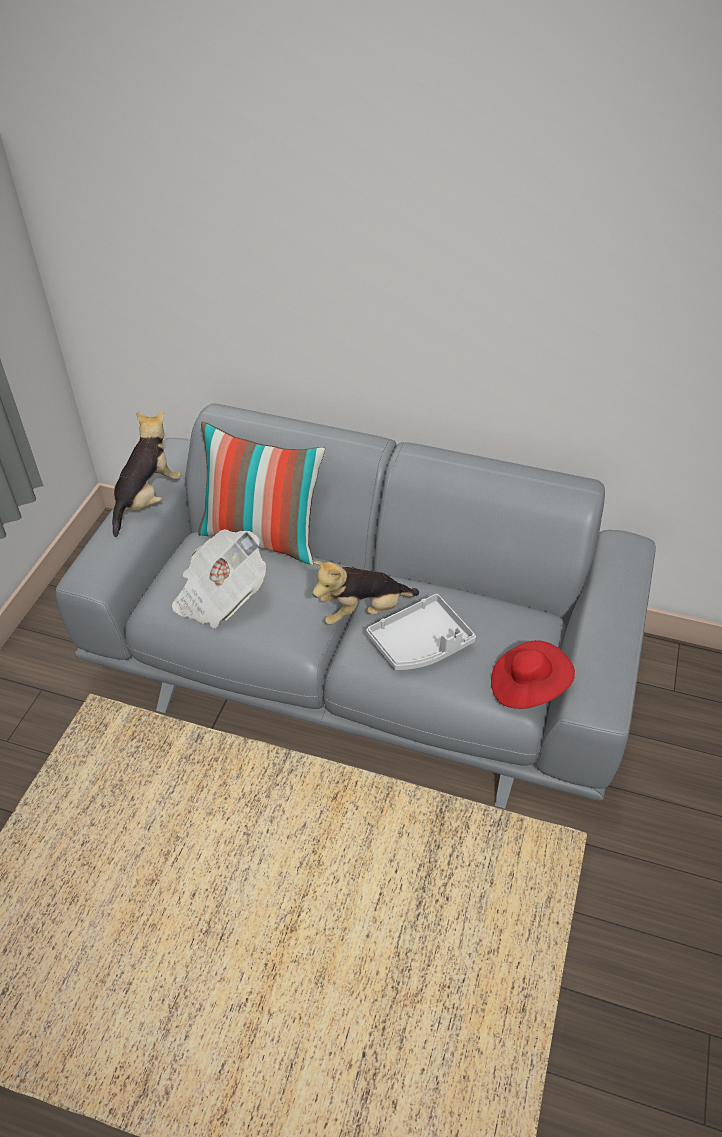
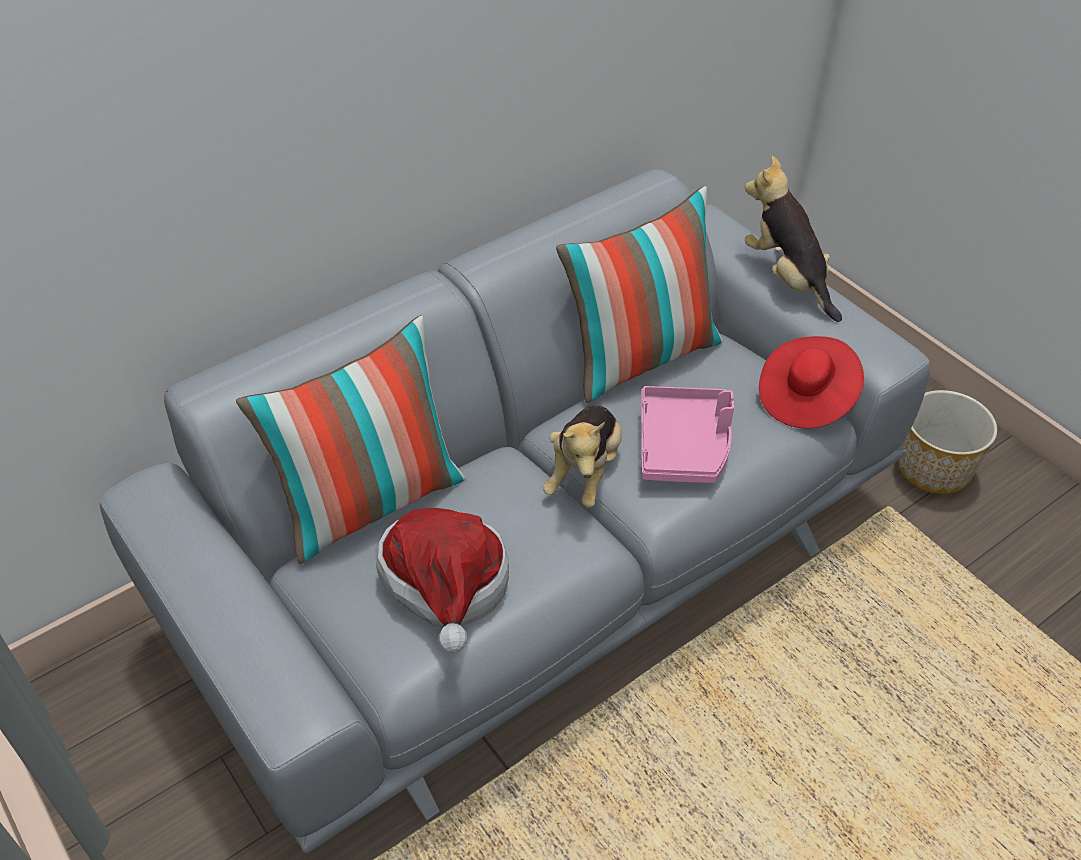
camera: 55 degrees left, 0 degrees up
(147, 499) = (211, 572): plush toy -> plush toy (787, 278)
(220, 595) = (446, 589): newspaper -> hat
(421, 643) = (684, 445): grey tray -> pink tray
(488, 589) = (640, 357): none -> pillow
(655, 848) = (934, 468): none -> planter

